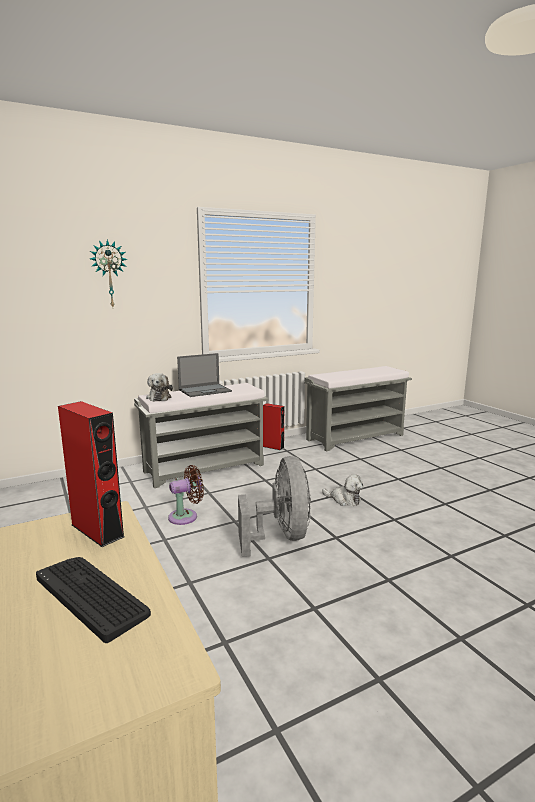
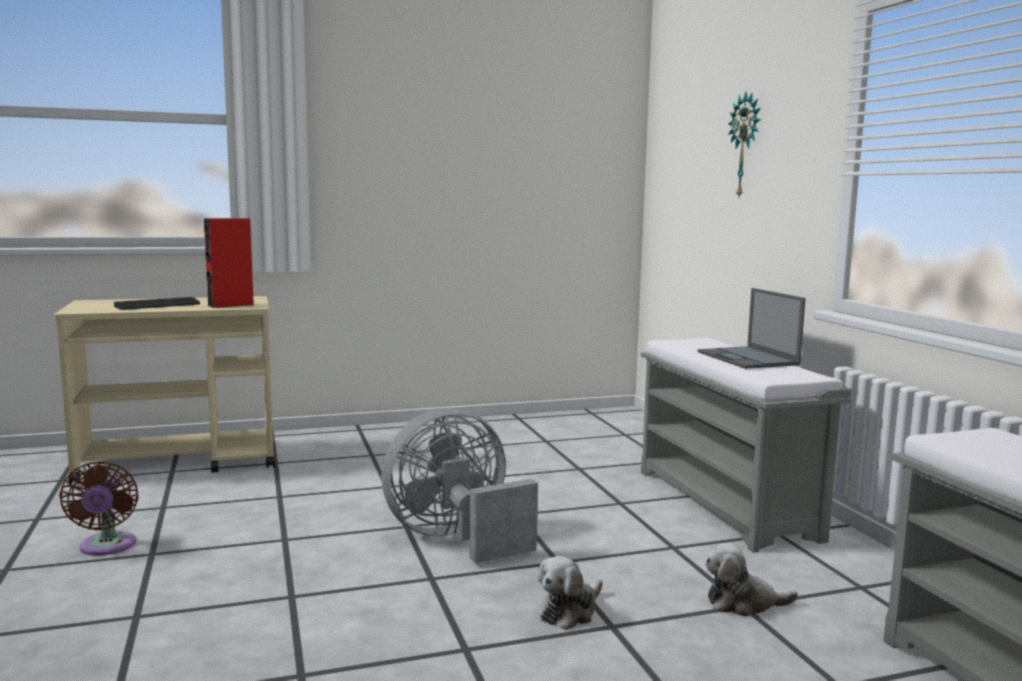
camera: 100 degrees right, 5 degrees down
(159, 397) = (693, 343): plush toy -> plush toy (743, 603)
(186, 516) = (543, 488): brown fan -> brown fan (106, 547)
(273, 447) = (880, 573): red speaker -> none
(281, 537) = (456, 539): grey fan -> grey fan turned 150 degrees clockwise

